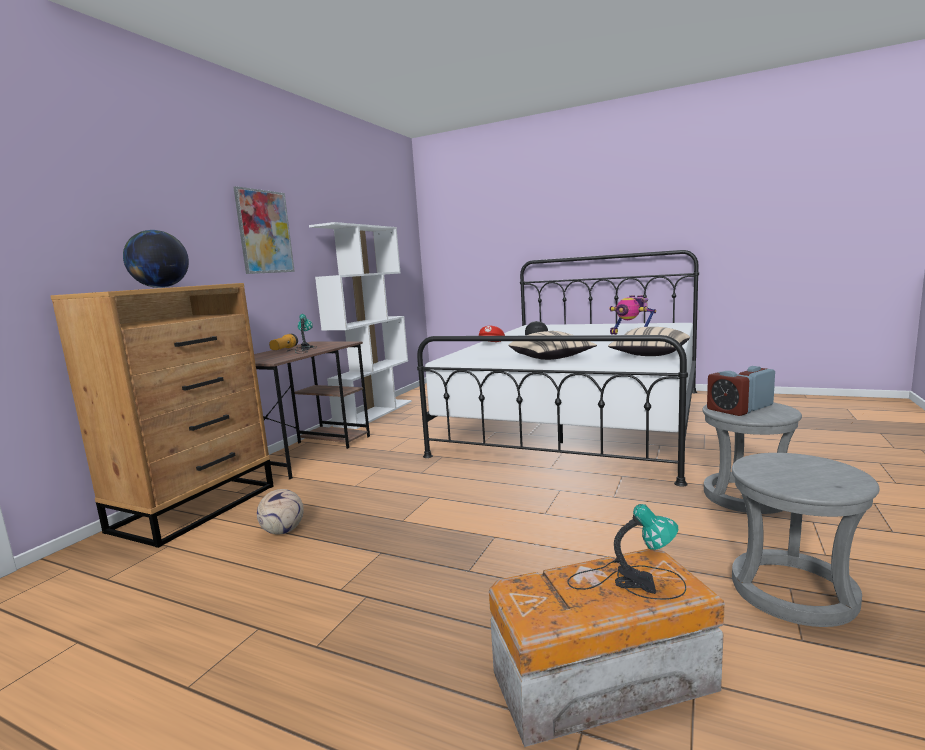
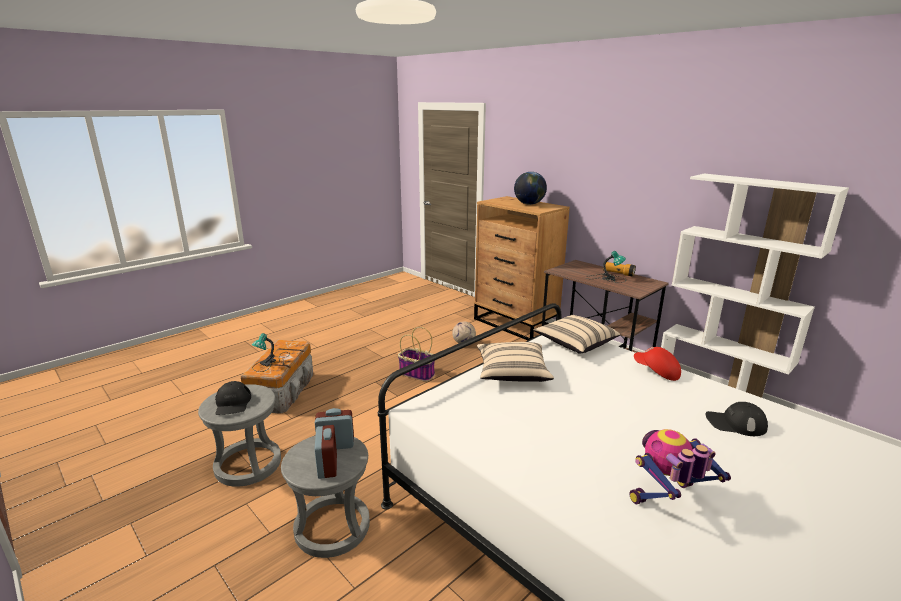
camera: 110 degrees right, 10 degrees up
(264, 232) = (647, 176): picture -> none
(416, 540) = (417, 374): none -> basket
(649, 355) = (462, 424): beige pillow -> beige pillow (575, 344)
(809, 474) = (233, 403): none -> black cap

